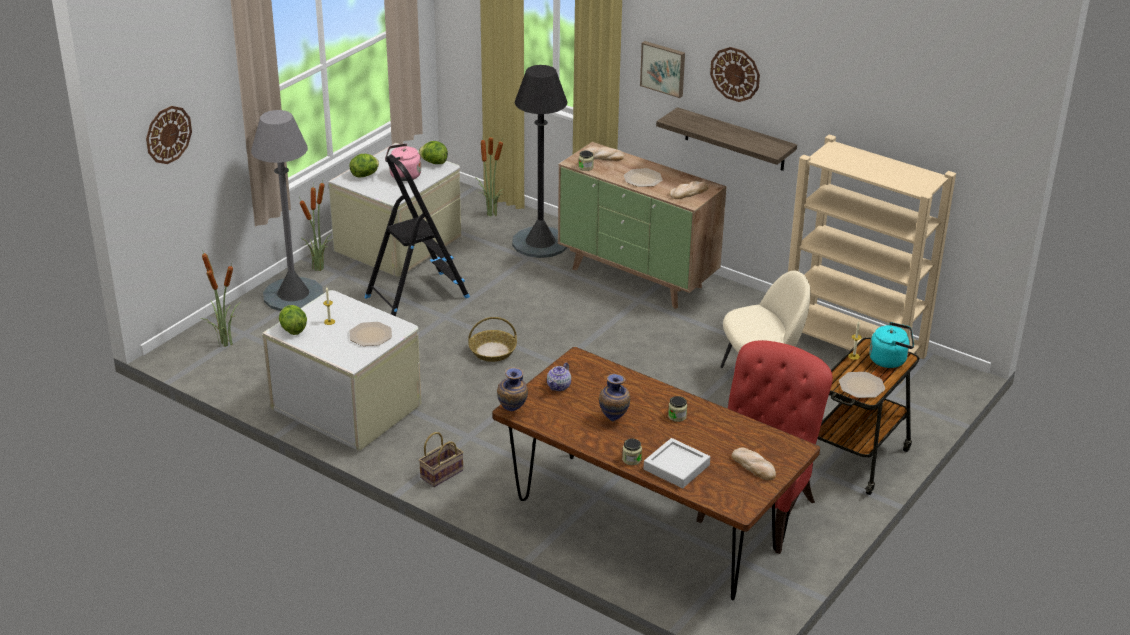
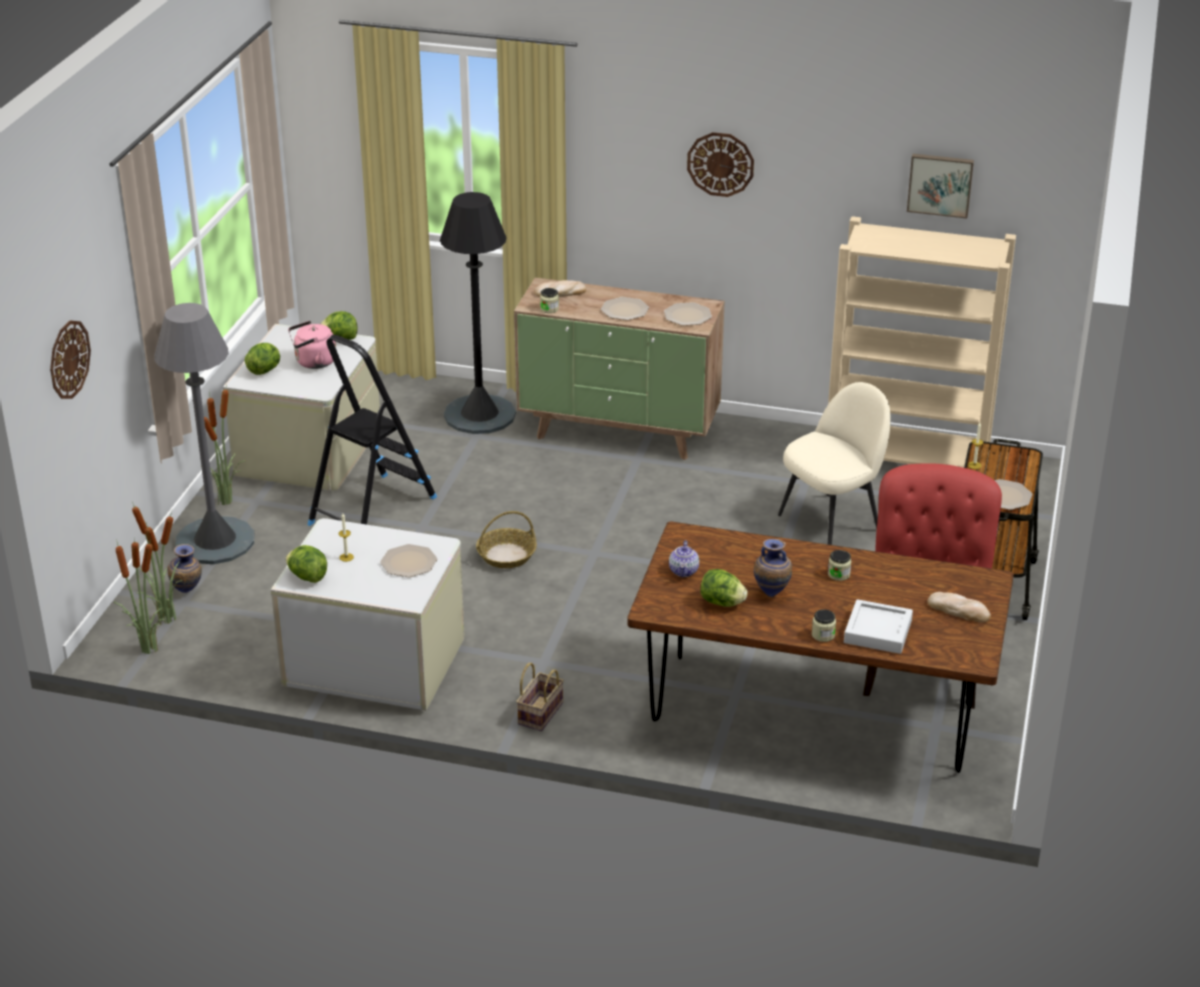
camera: 20 degrees left, 0 degrees up
(490, 214) = (398, 393): potted plant -> potted plant (147, 650)
(512, 411) = (651, 612): vase -> vase (187, 593)
(571, 417) = (722, 603): none -> lettuce
(663, 68) = (622, 172): picture -> picture (940, 184)
(688, 192) = (687, 316): bread -> plate
(734, 140) = (723, 243): shelf -> none
(890, 360) = (1014, 460): turquoise kettle -> none

